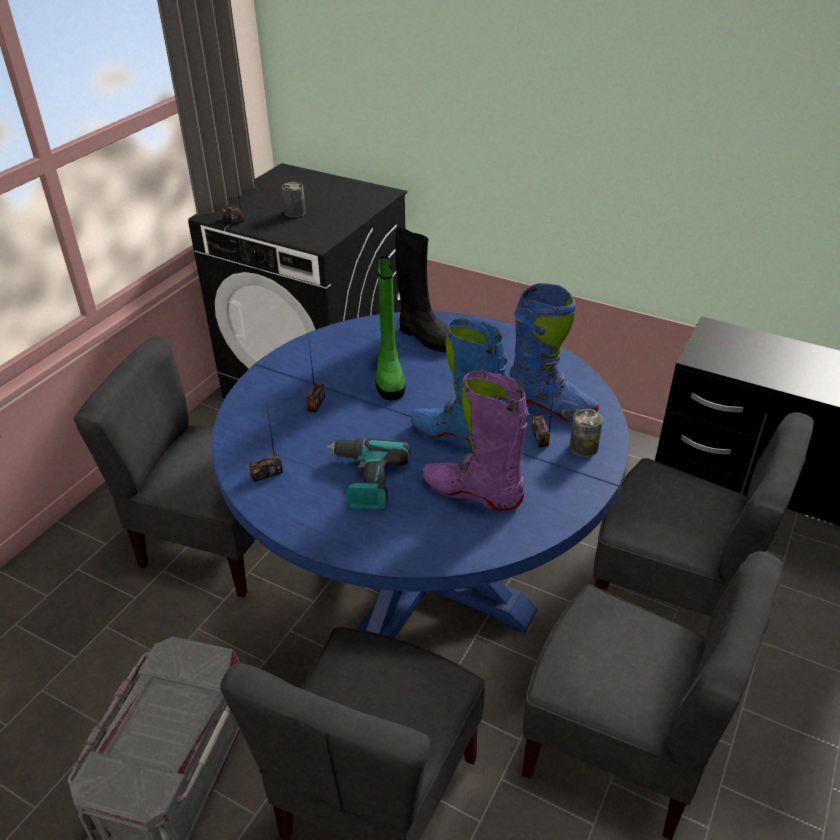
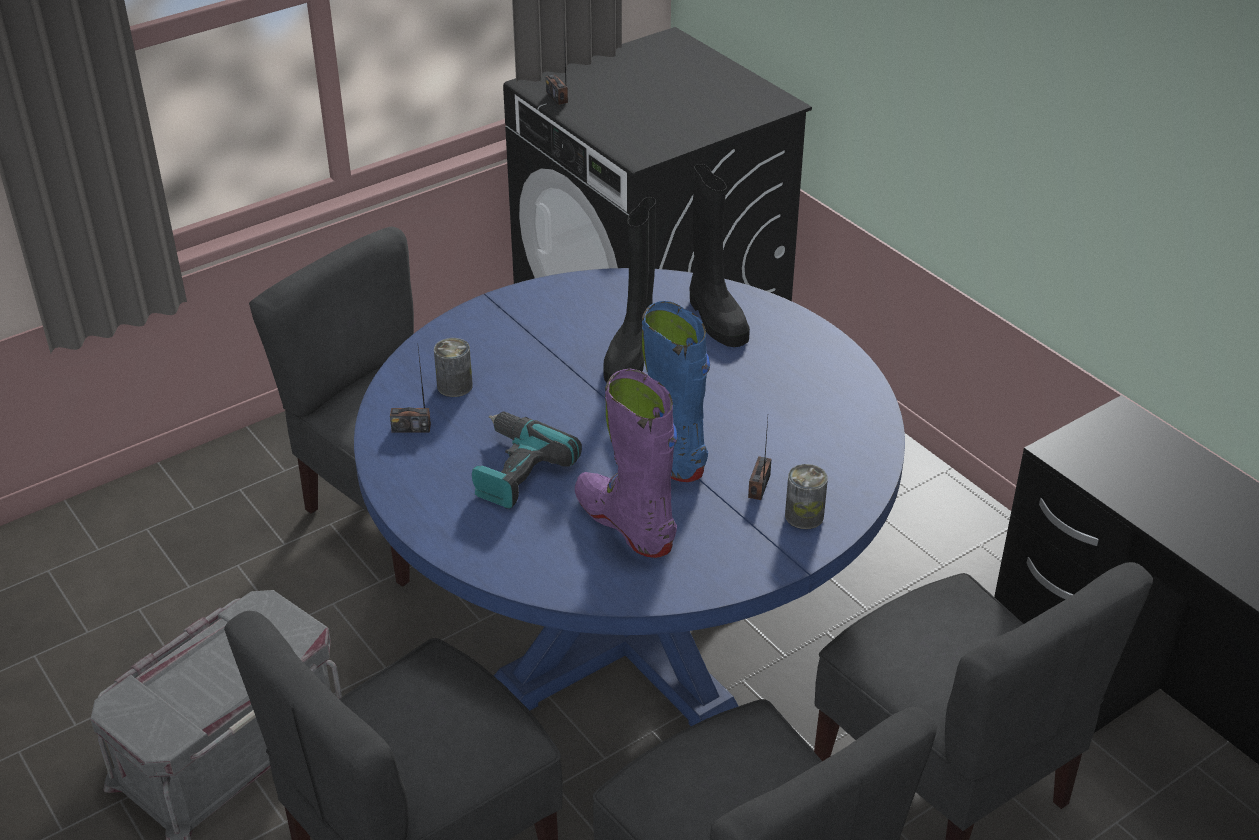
camera: 25 degrees right, 0 degrees up
(295, 212) = (640, 105): can -> can (454, 386)
(316, 403) = (521, 363): radio -> none
(389, 376) = (632, 355): green boot -> black boot
(551, 405) = (805, 452): blue boot -> none

